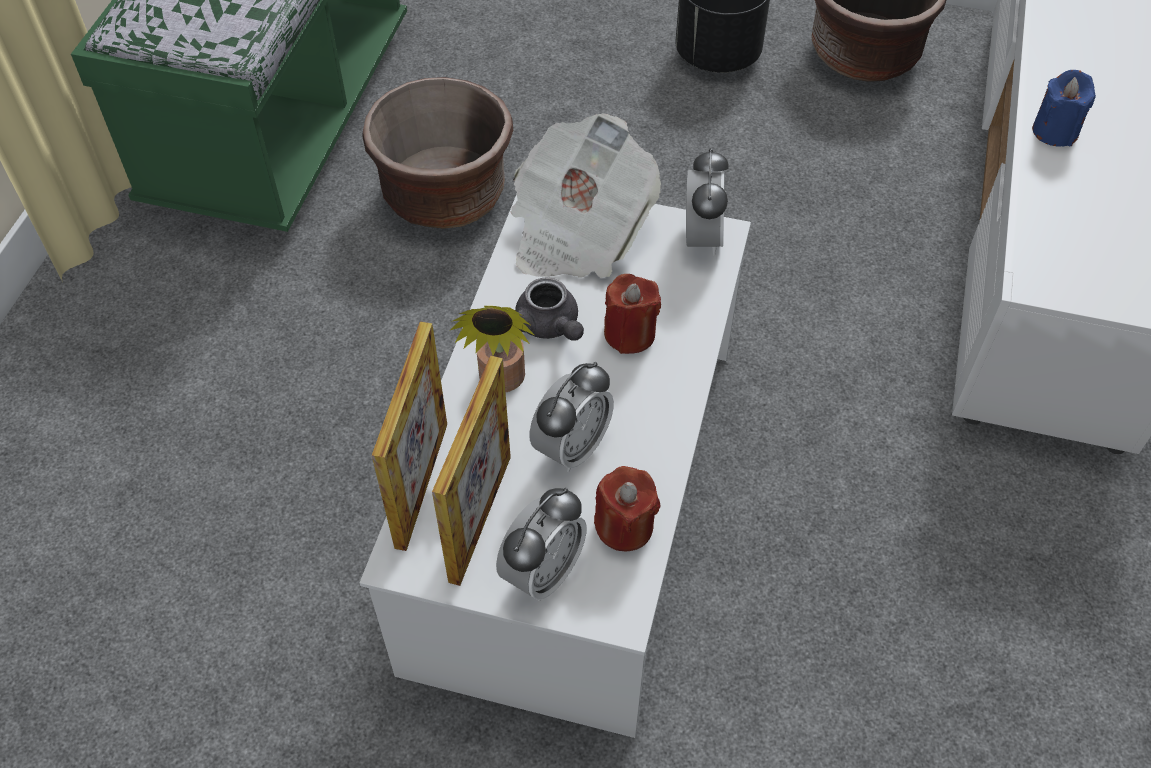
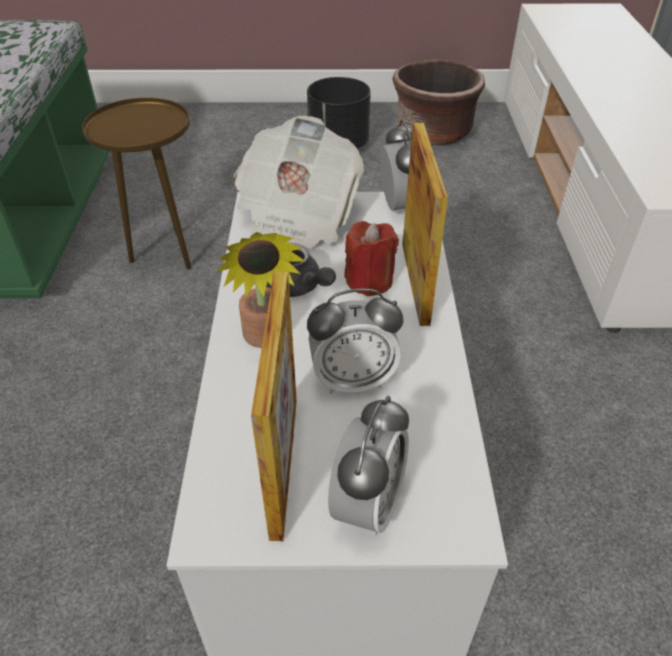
camera: 15 degrees left, 10 degrees down
(421, 484) = (212, 445): picture frame -> picture frame (415, 282)
(445, 195) = (166, 254): brown planter -> brown side table
(572, 447) = (353, 380): alarm clock -> alarm clock turned 60 degrees clockwise
(624, 526) = (432, 440): red candle -> none
(1055, 131) = (616, 111): blue candle -> none

